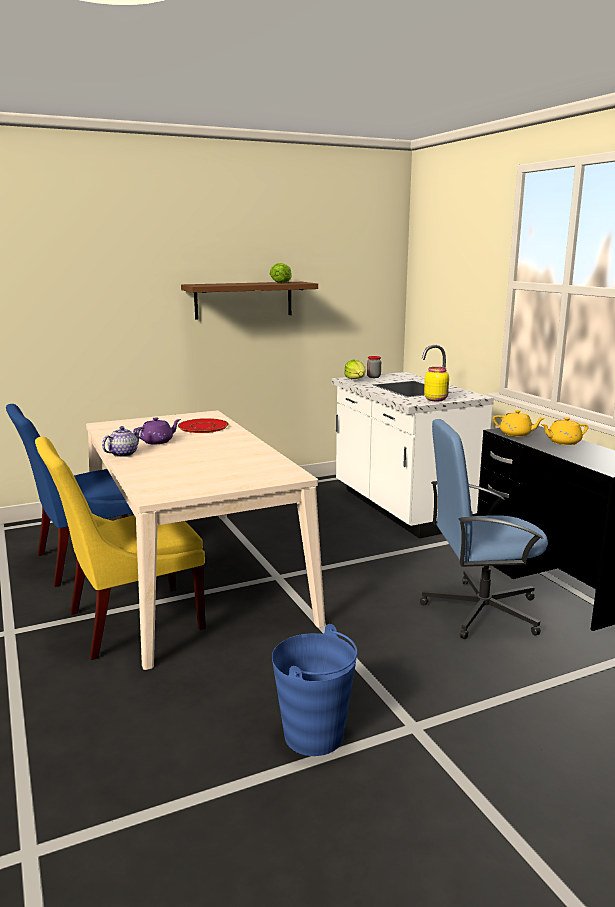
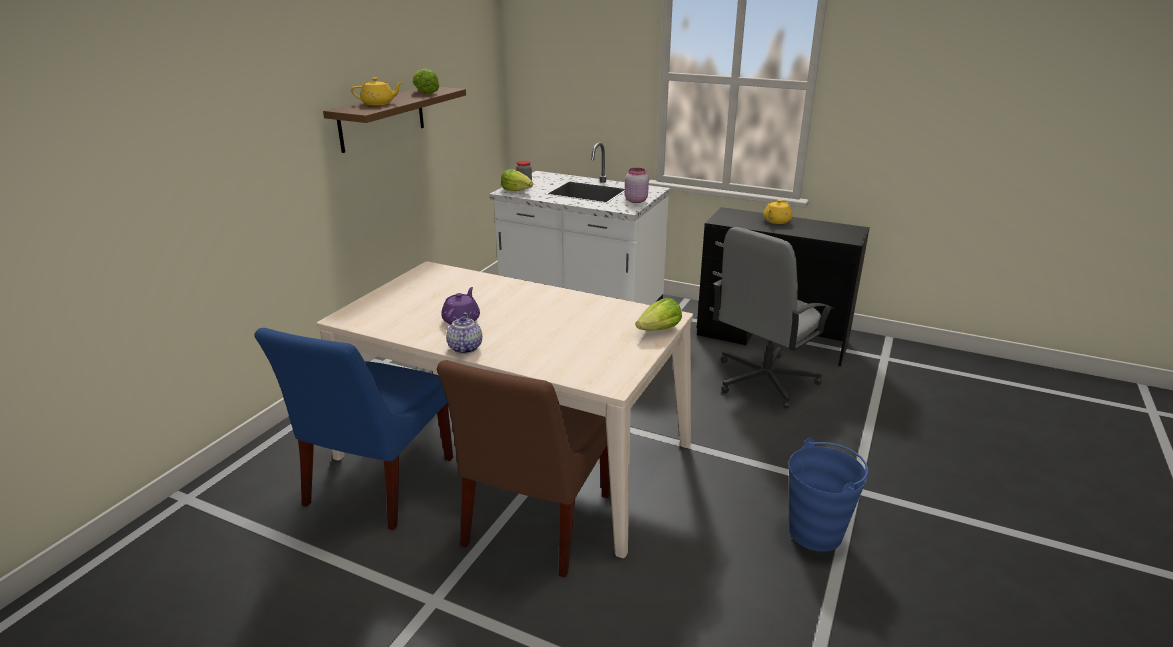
camera: 40 degrees left, 10 degrees up
(129, 621) = (534, 524): yellow chair -> brown chair
(203, 427) = (462, 287): red plate -> none
(264, 480) = (659, 330): none -> lettuce
(436, 399) = (636, 200): yellow jar -> pink jar
(480, 610) = (763, 380): blue office chair -> grey office chair
(516, 434) = (734, 221): yellow teapot -> yellow teapot (379, 103)

